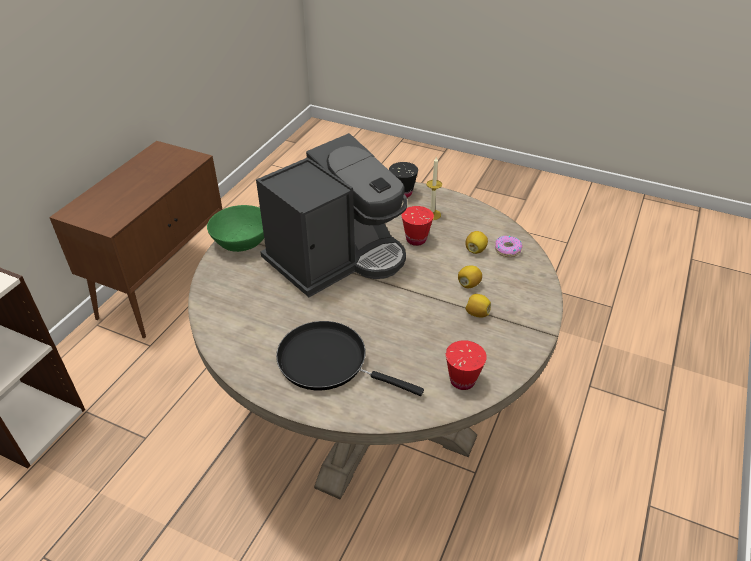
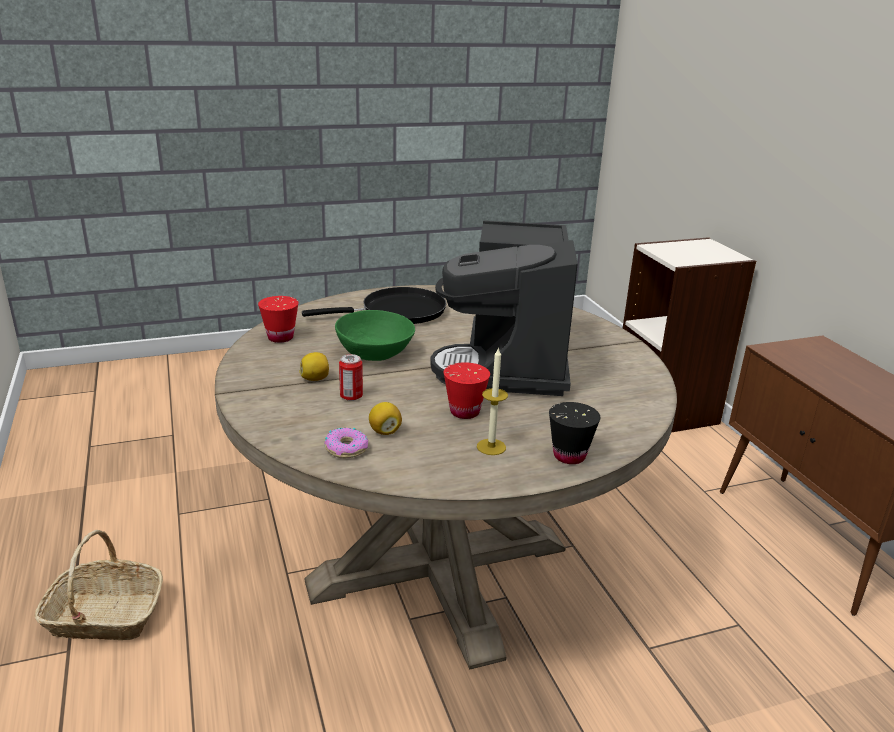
camera: 135 degrees right, 15 degrees down
(241, 241) = (611, 341): green bowl -> green bowl (375, 353)
(468, 284) = (351, 397): lemon -> can
(619, 520) = (104, 616): none -> basket

